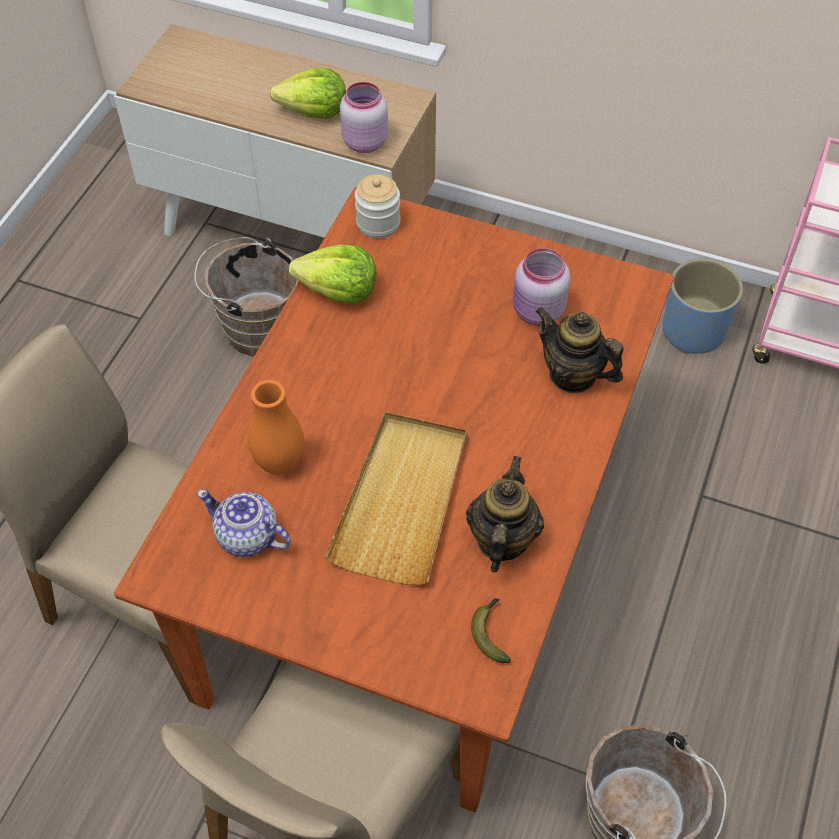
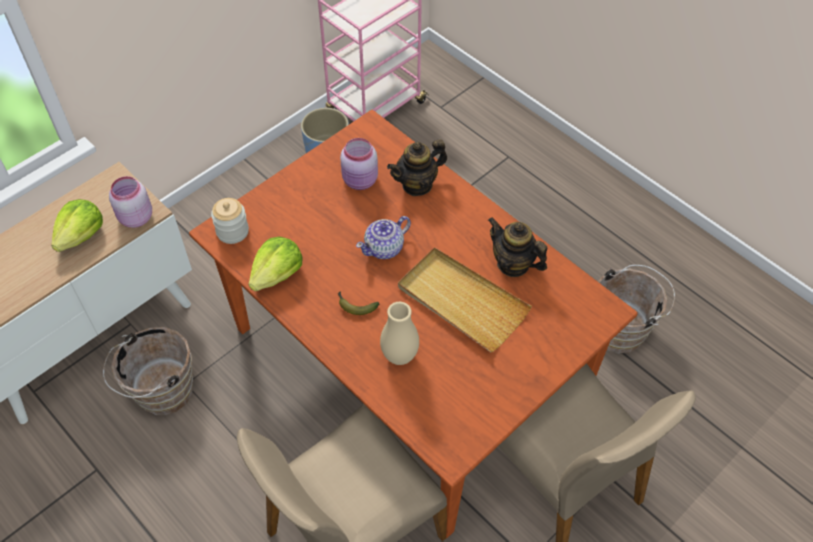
camera: 65 degrees left, 0 degrees up
(248, 537) = (447, 393): teapot -> teapot (384, 248)
(279, 463) = (399, 356): orange vase -> beige vase
(491, 632) = (571, 293): banana -> banana (355, 306)

